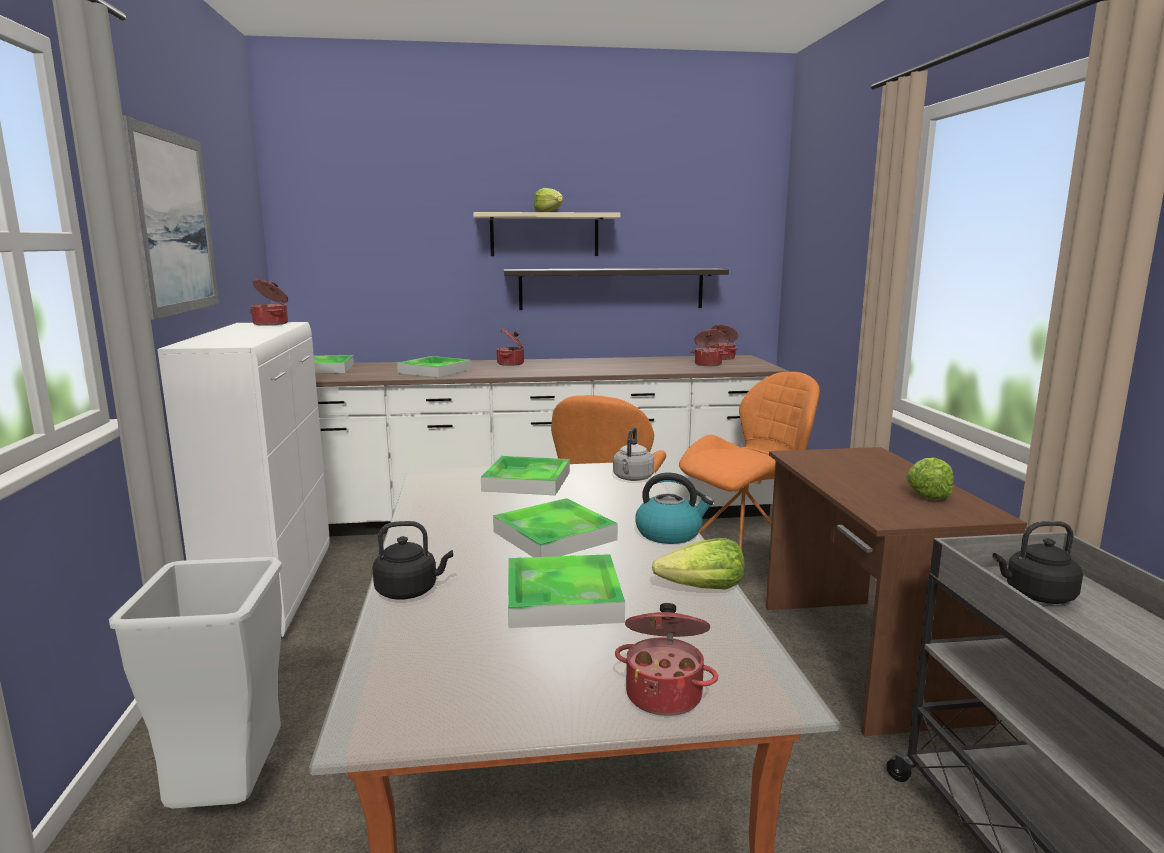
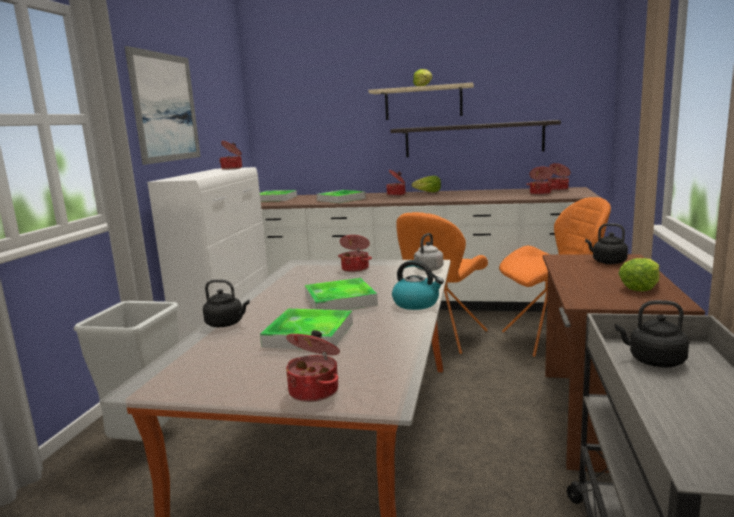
camera: 20 degrees right, 0 degrees up
(527, 481) = (355, 268): tray -> cooking pot
(702, 589) = (403, 337): lettuce -> lettuce (428, 192)
(856, 459) = (607, 262): none -> black kettle

